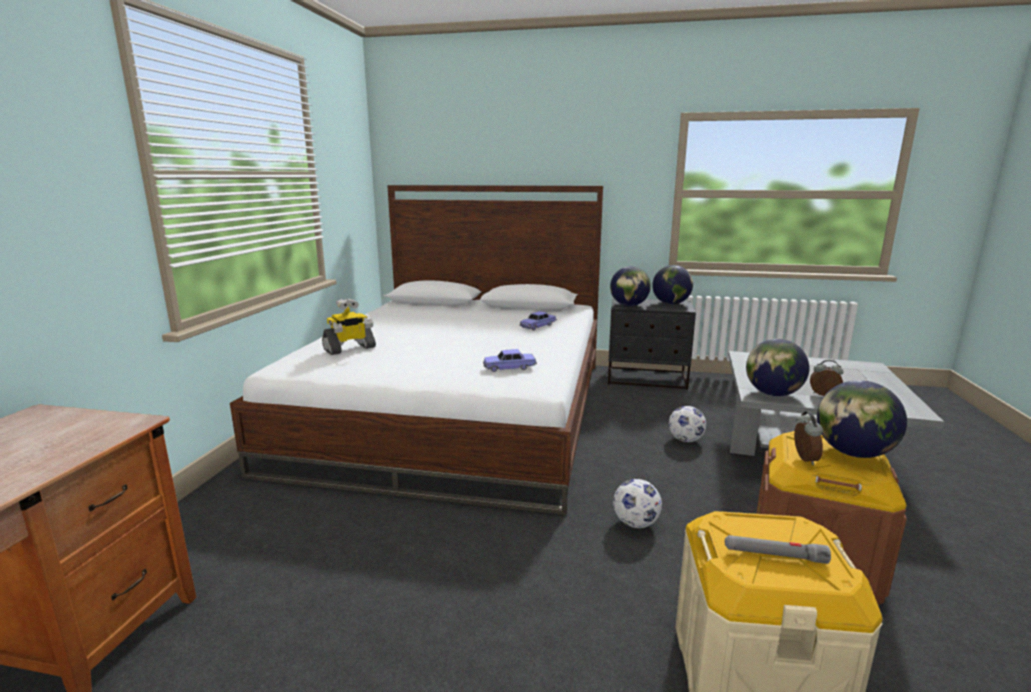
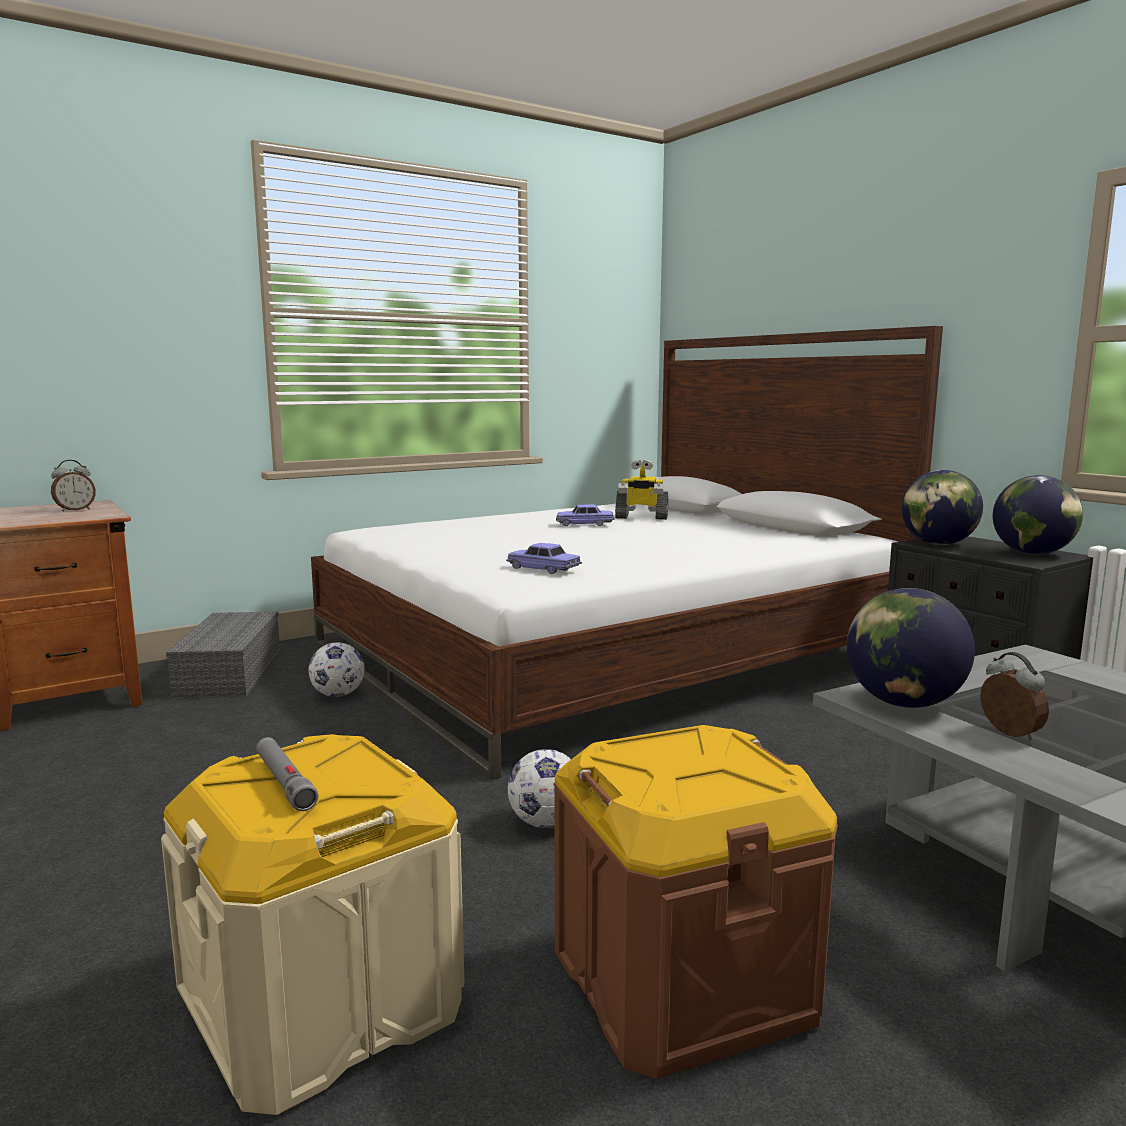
camera: 45 degrees right, 5 degrees down
(216, 533) = (229, 673): none -> grey storage box
(349, 349) = (449, 526): toy robot -> toy robot (641, 517)
(538, 326) = (721, 545): toy car -> toy car (585, 524)
(685, 440) = (844, 781): football -> football (337, 695)
(803, 459) = (625, 750): alarm clock -> alarm clock (75, 510)
(853, 453) = (727, 776): globe -> none

